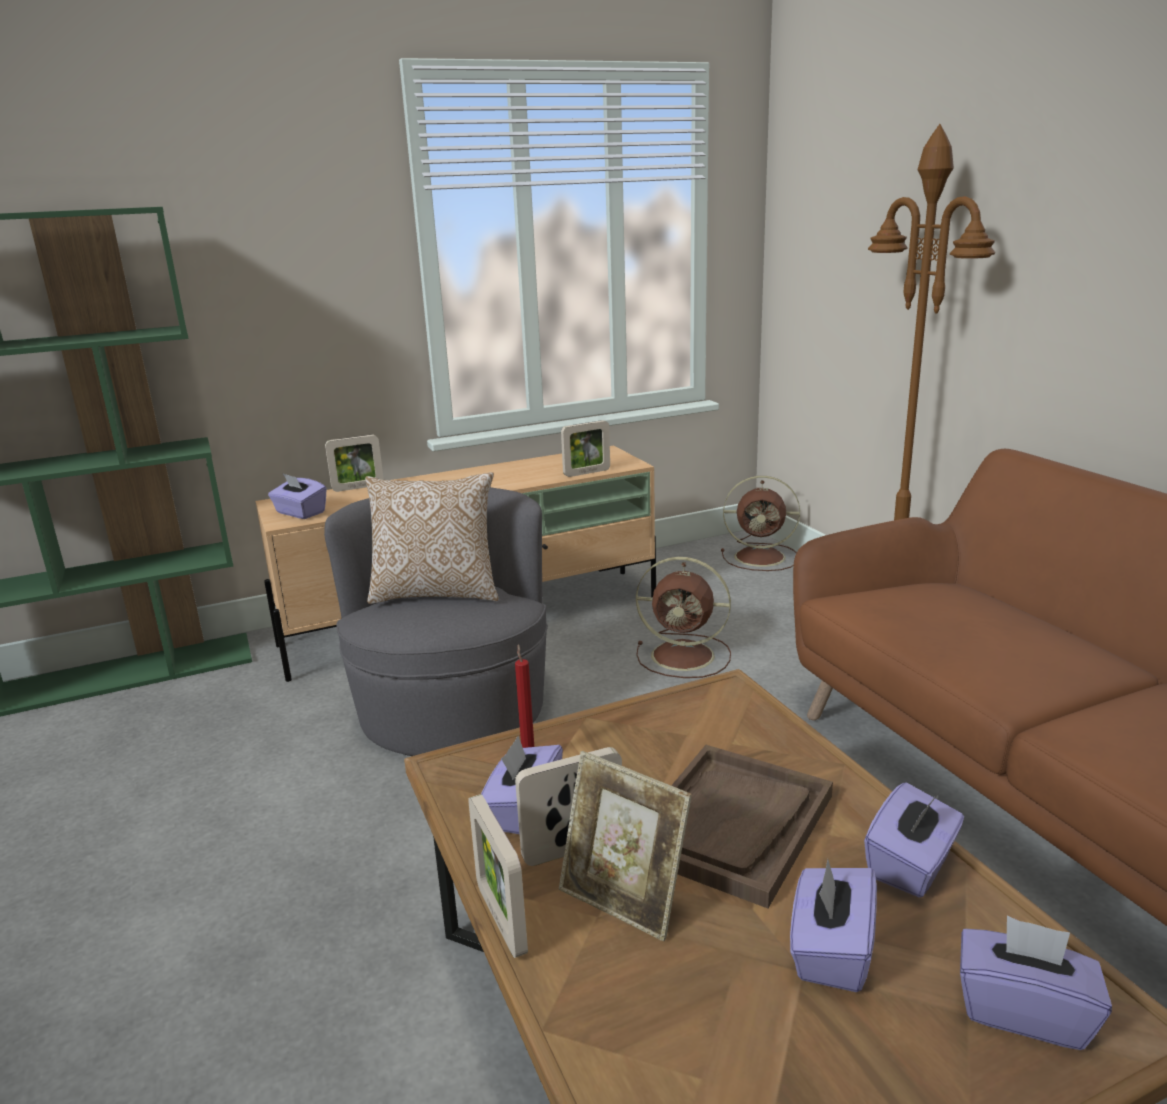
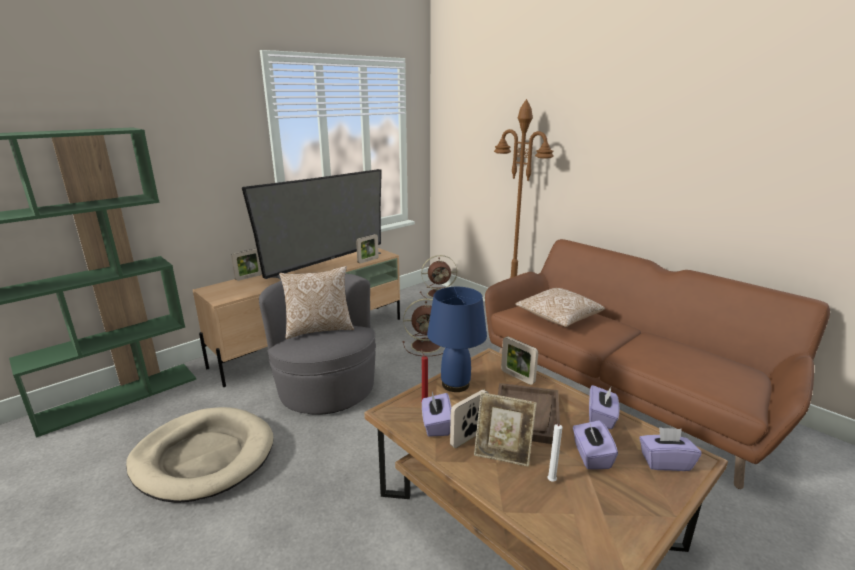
camera: 20 degrees left, 0 degrees up
(193, 797) = (204, 457): none -> beige dog bed
(300, 513) = (226, 294): purple tissue box -> none
(501, 920) = (458, 473): picture frame -> picture frame (517, 377)
(507, 475) = (327, 264): none -> television
(618, 732) = (455, 384): none -> blue table lamp
(692, 988) = (550, 481): none -> white candle
(947, 625) = (558, 318): none -> pillow

